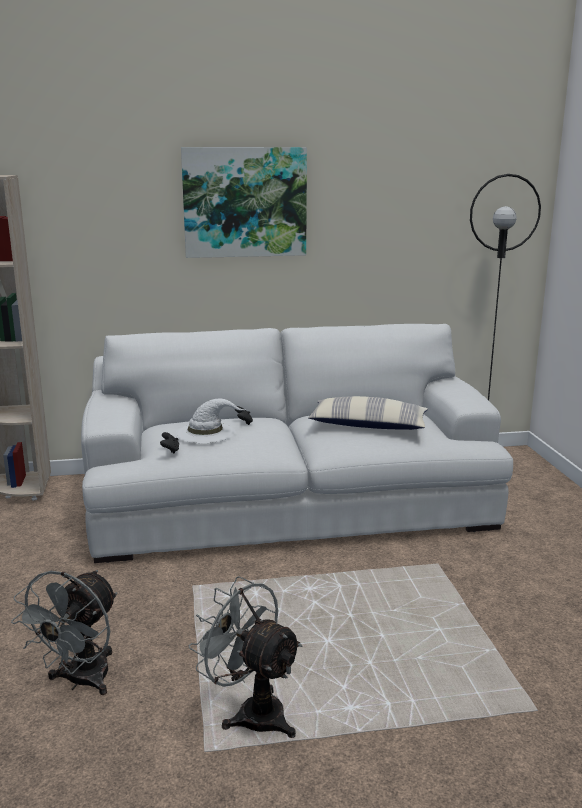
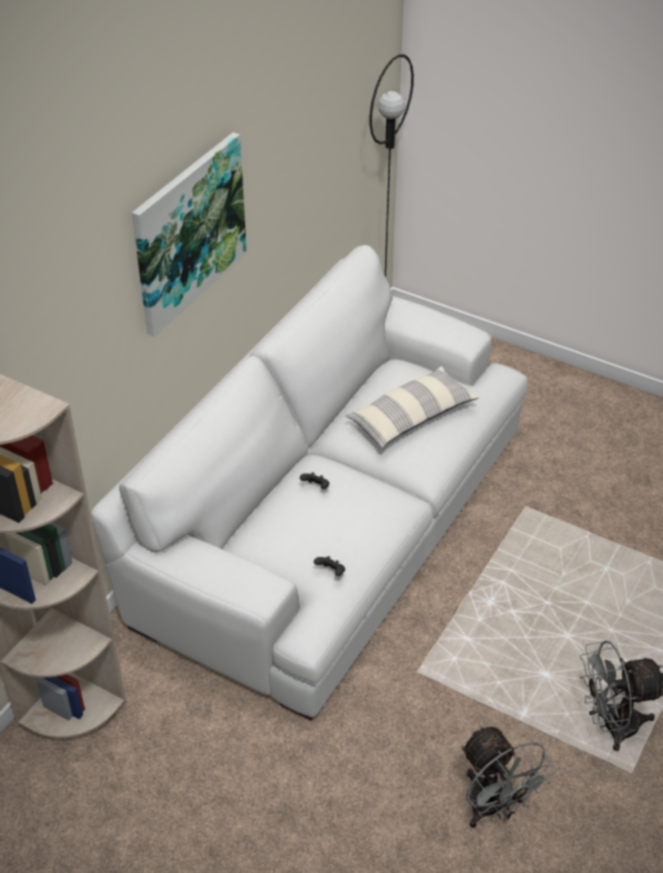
camera: 50 degrees left, 25 degrees up
(206, 432) = (316, 526): white hat -> none

